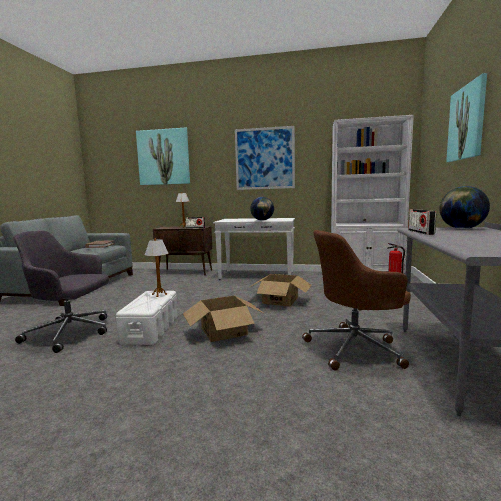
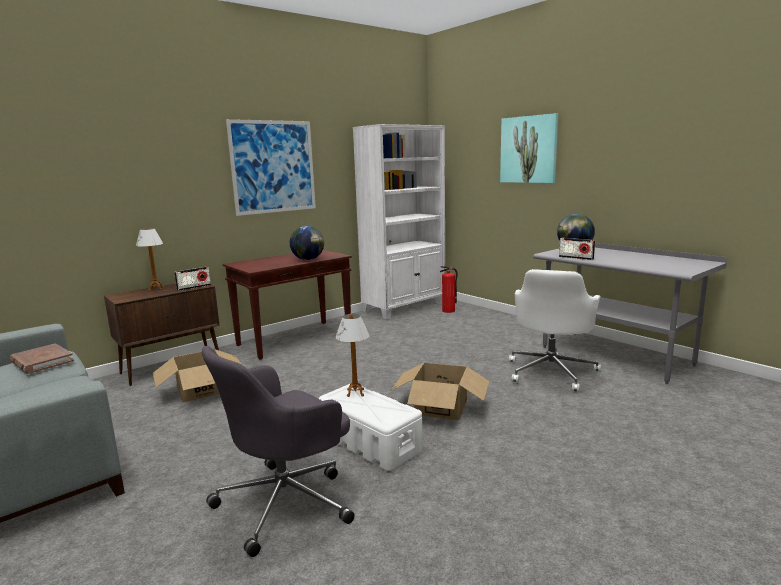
camera: 50 degrees left, 5 degrees up
(163, 157) = (90, 162): picture -> none
(257, 275) = (295, 339): white console table -> brown console table
(280, 300) = (401, 357): cardboard box -> cardboard box (201, 389)
(355, 348) = (551, 372): brown office chair -> white office chair

